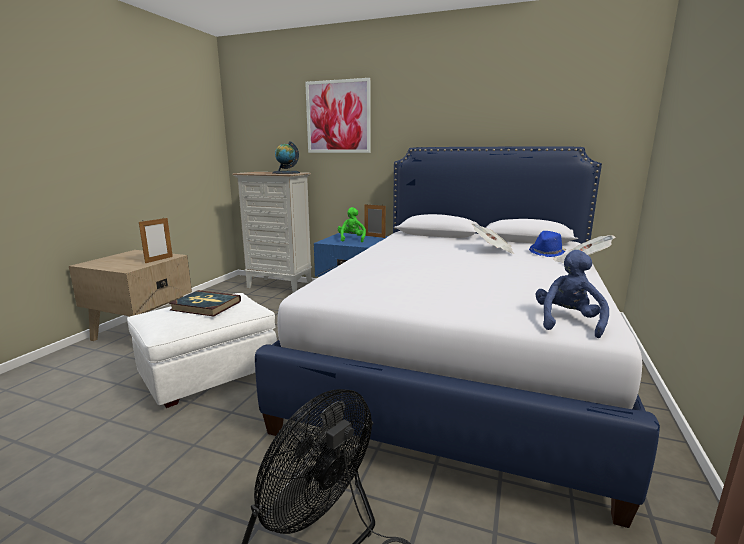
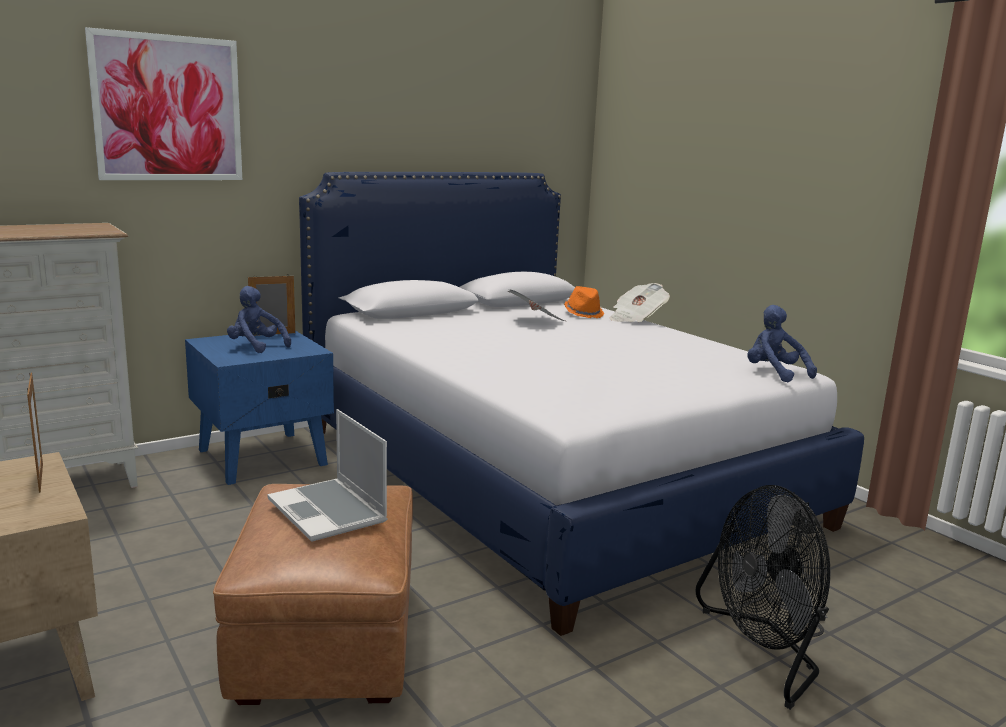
camera: 55 degrees left, 0 degrees up
(206, 306) = (329, 512): book -> laptop
(209, 373) = (326, 641): white ottoman -> brown ottoman
(286, 173) = (82, 228): globe -> none
(351, 239) = (256, 346): green plush toy -> blue plush toy
(547, 253) = (584, 313): blue hat -> orange hat

